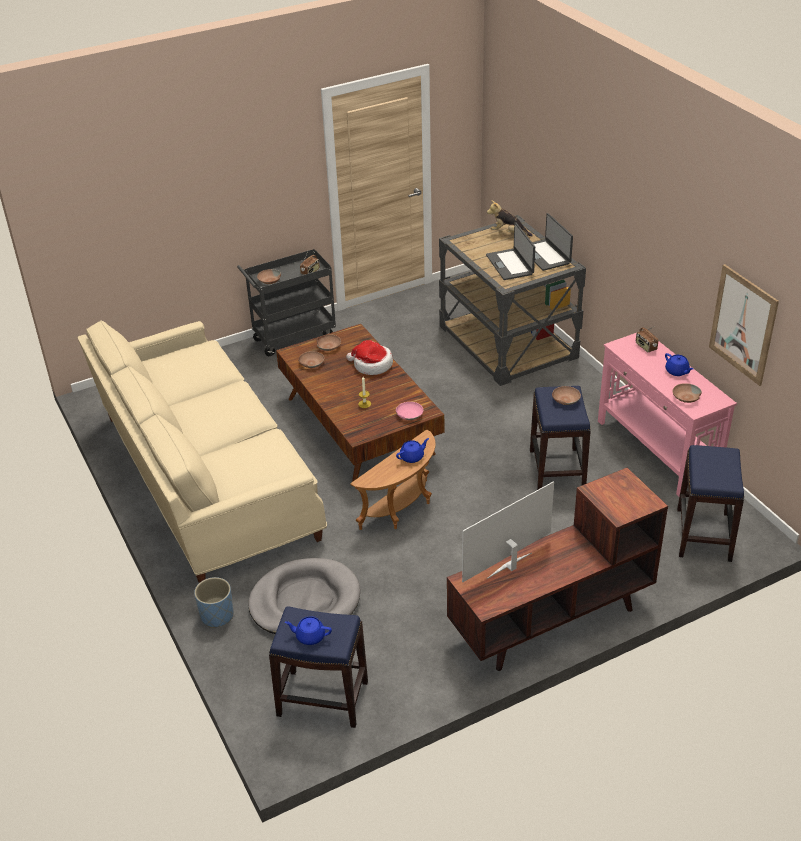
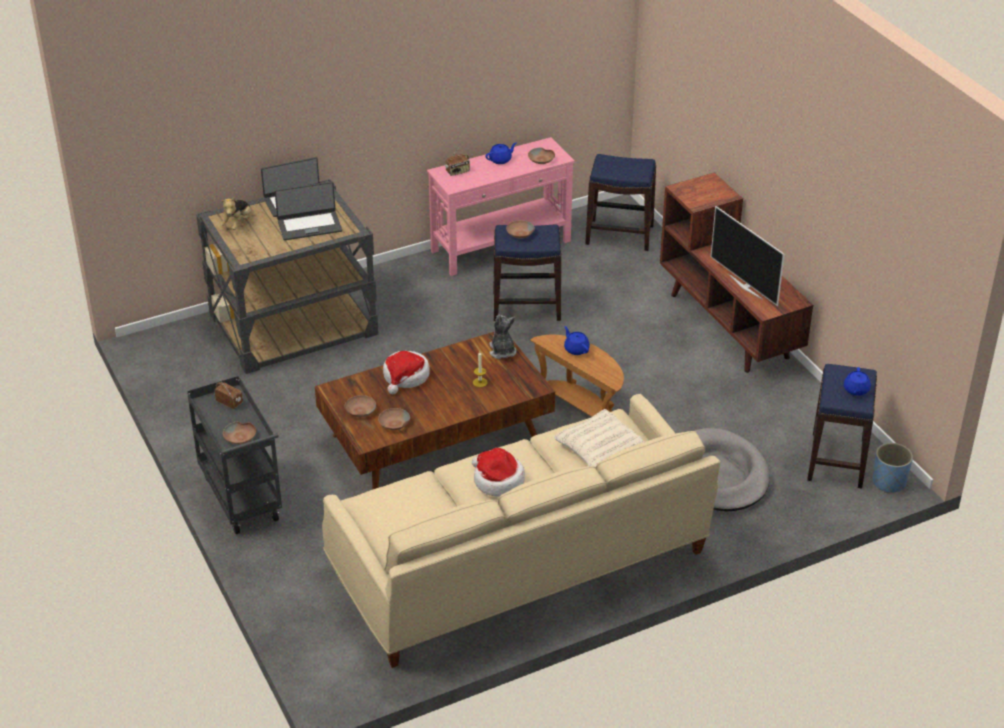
camera: 90 degrees left, 0 degrees up
(214, 405) = (497, 481): none -> hat
(217, 615) = (741, 537): blue planter -> blue planter (889, 482)
(249, 461) = (599, 448): none -> beige pillow
(409, 414) = (502, 351): pink bowl -> plush toy
(743, 324) = (539, 70): picture -> none

